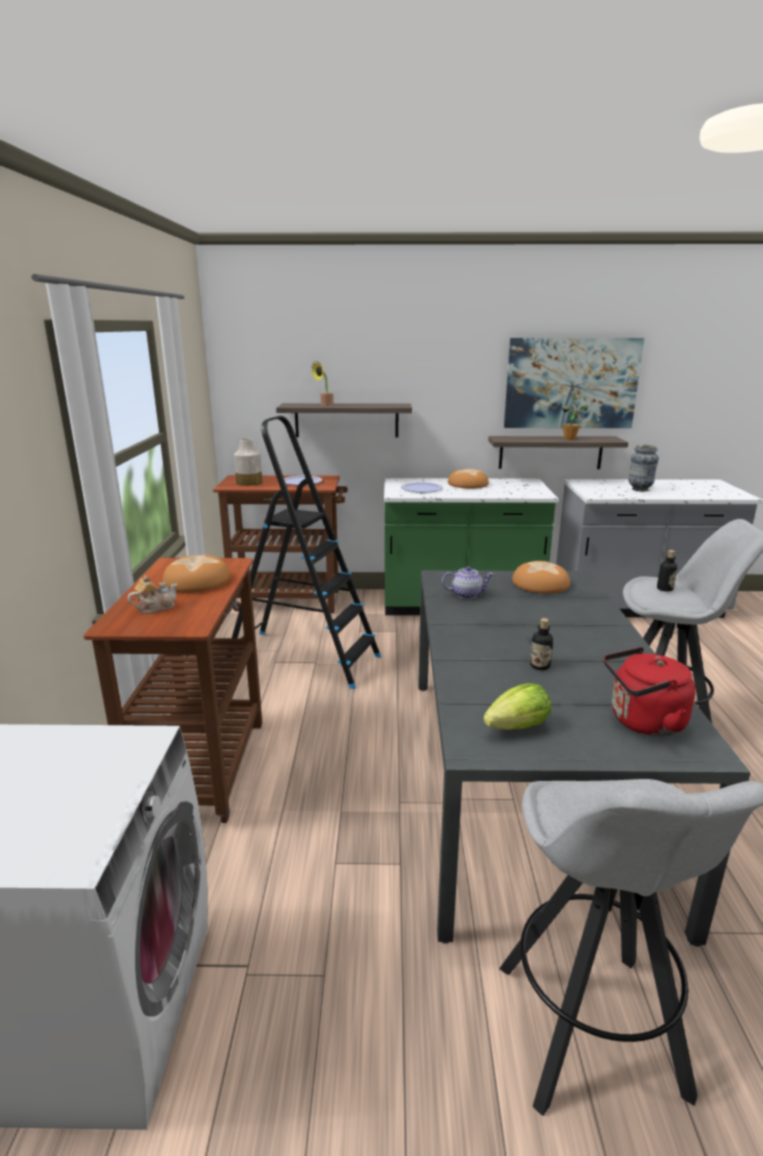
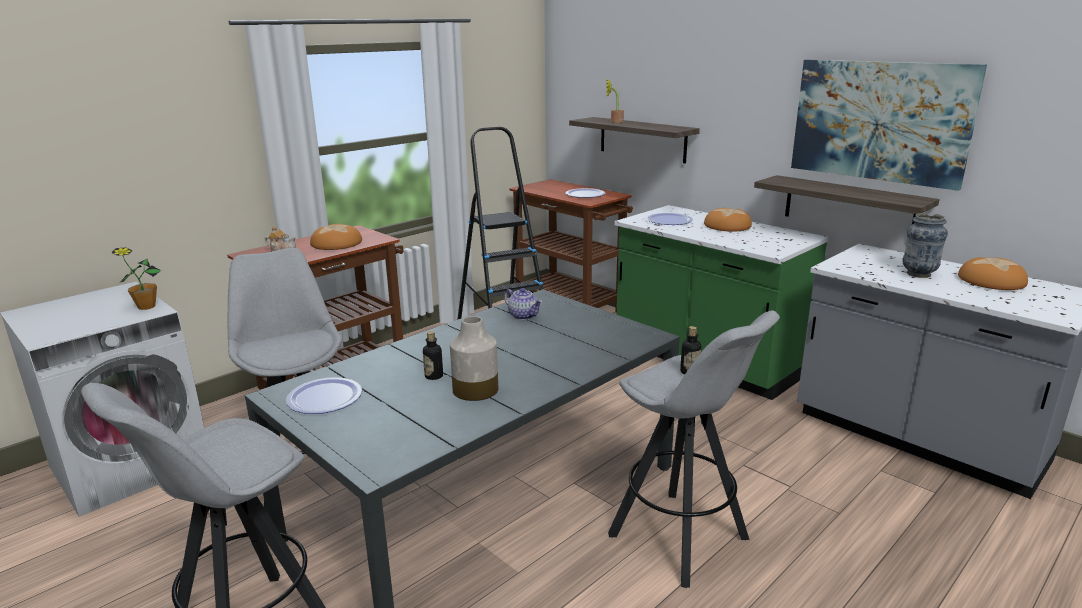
camera: 45 degrees right, 0 degrees up
(248, 482) = (547, 187): beige vase -> beige vase (475, 389)
(344, 865) = (306, 476): none -> grey stool
(518, 727) = (325, 397): lettuce -> plate
(540, 584) = (601, 329): bread -> bread (990, 281)
(569, 439) = (856, 192): potted plant -> potted plant (146, 307)
(642, 722) = (392, 435): red kettle -> none

